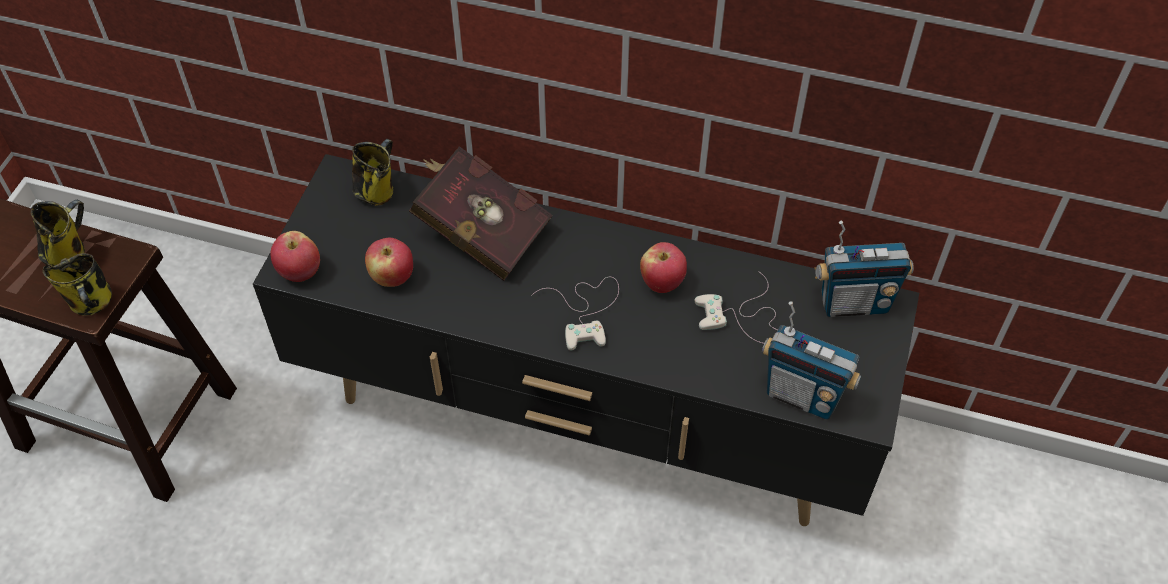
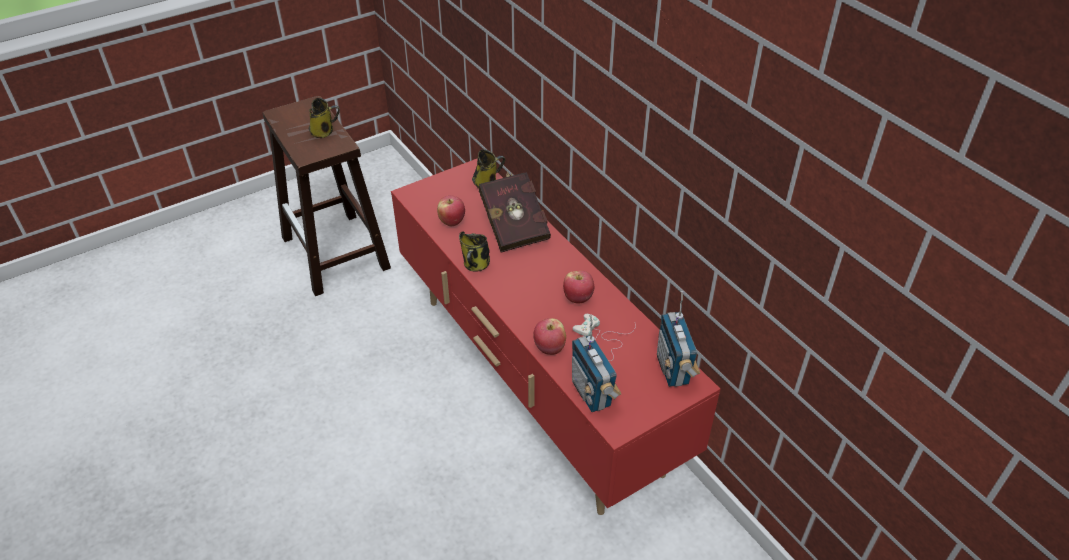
camera: 40 degrees right, 10 degrees down
(92, 302) = (310, 154): mug -> mug (475, 265)
(300, 272) = (415, 197): apple -> apple (549, 348)
(585, 311) = (525, 288): white game controller -> none
(586, 419) = (536, 384): black tv stand -> red tv stand
(853, 303) = (673, 370): radio -> radio turned 45 degrees clockwise

